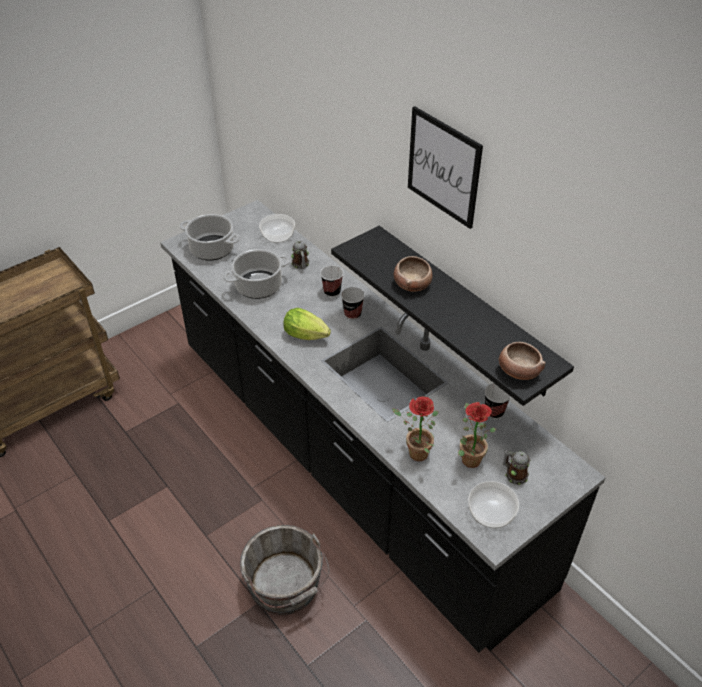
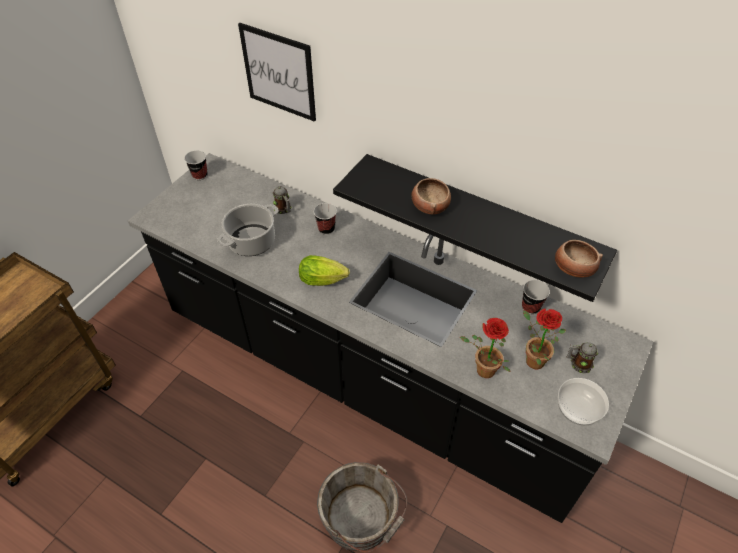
camera: 20 degrees left, 5 degrees up
(213, 249) = (187, 215): cooking pot -> none
(278, 236) = (247, 185): bowl -> none
(352, 314) = (356, 246): cup -> cup (200, 175)
(443, 167) = (451, 81): picture -> picture (279, 72)

